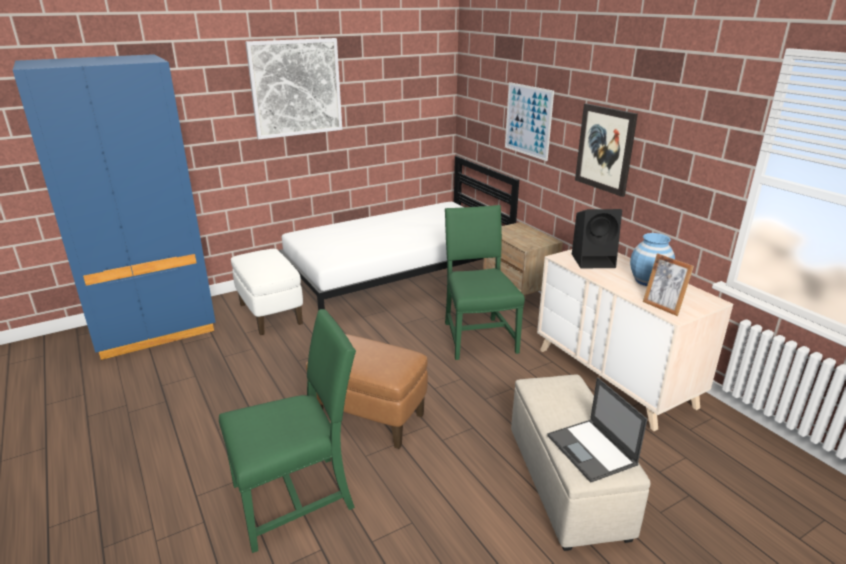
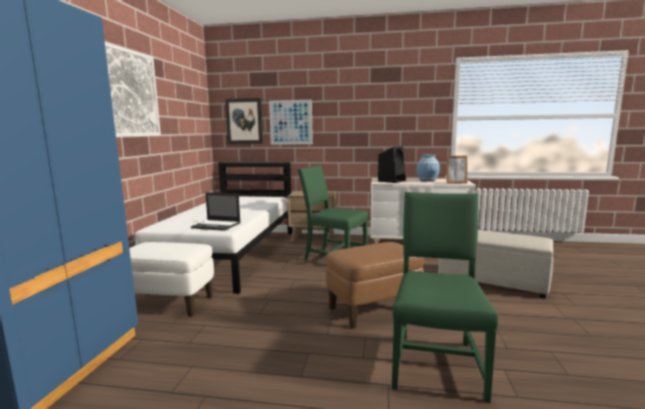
camera: 50 degrees left, 15 degrees down
(592, 451) = (524, 238): laptop -> laptop (217, 225)
(605, 149) = (359, 126): picture -> picture (244, 121)

